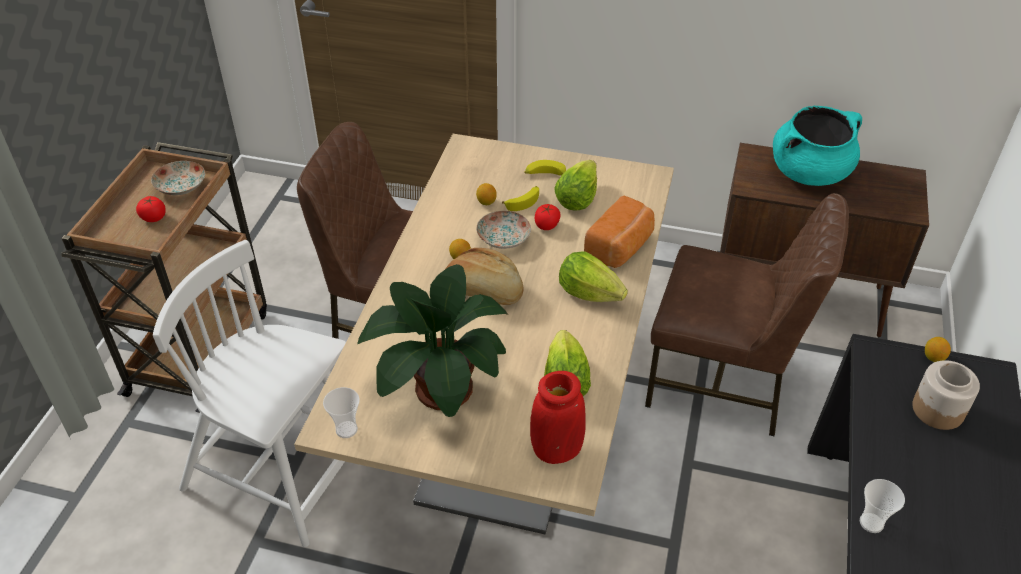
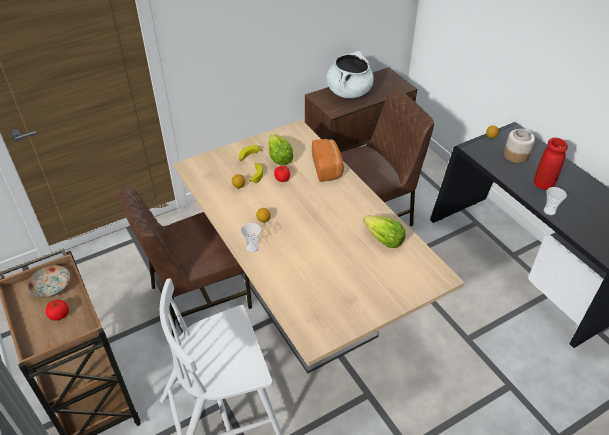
camera: 45 degrees left, 0 degrees up
(346, 429) = (323, 335): cup -> cup (252, 248)
(439, 390) = (339, 285): potted plant -> none
(483, 291) = (296, 227): bread -> none
(504, 238) = (271, 197): plate -> none
(556, 450) = (419, 271): red vase -> red vase (543, 184)
(589, 293) = (342, 196): lettuce -> none
(809, 172) = (349, 92): turquoise cooking pot -> white cooking pot

